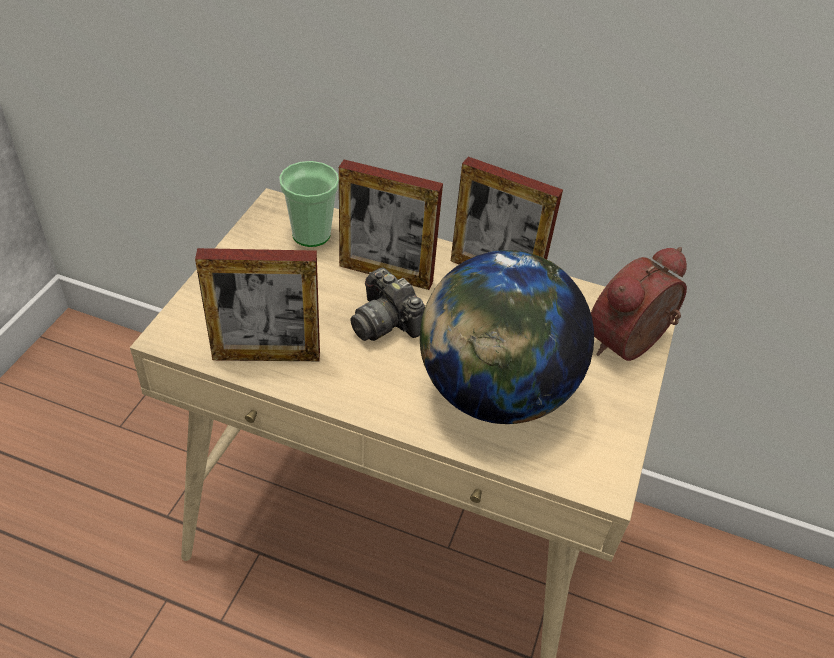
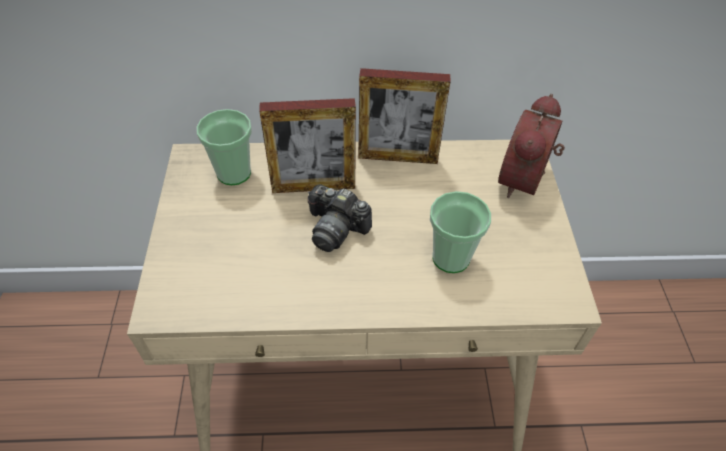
camera: 20 degrees left, 5 degrees up
(266, 355) = (253, 295): picture frame -> none
(494, 393) = (451, 257): globe -> cup

